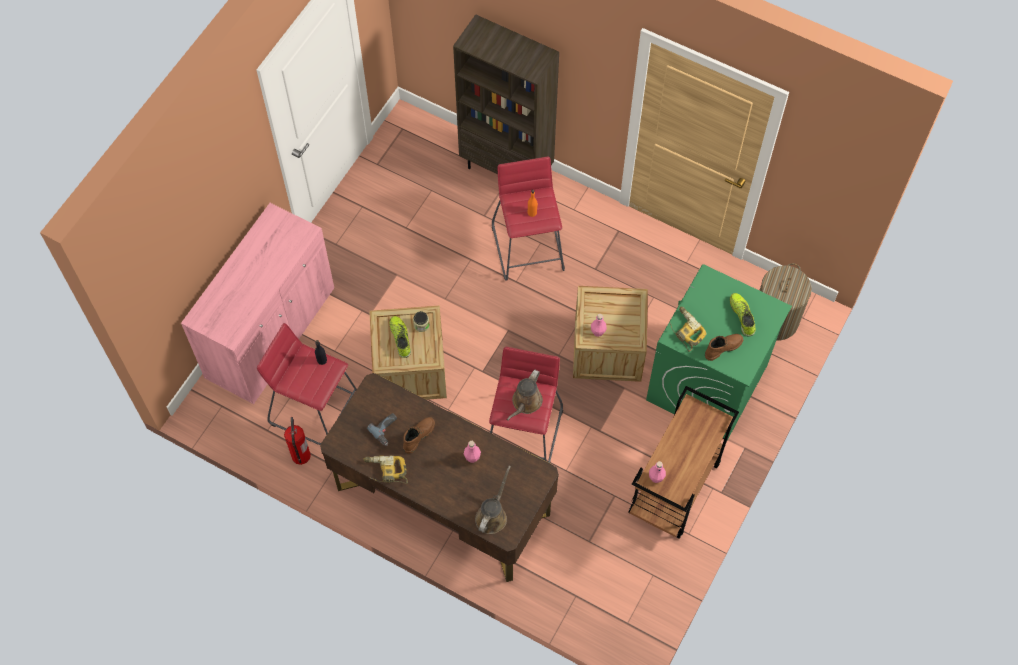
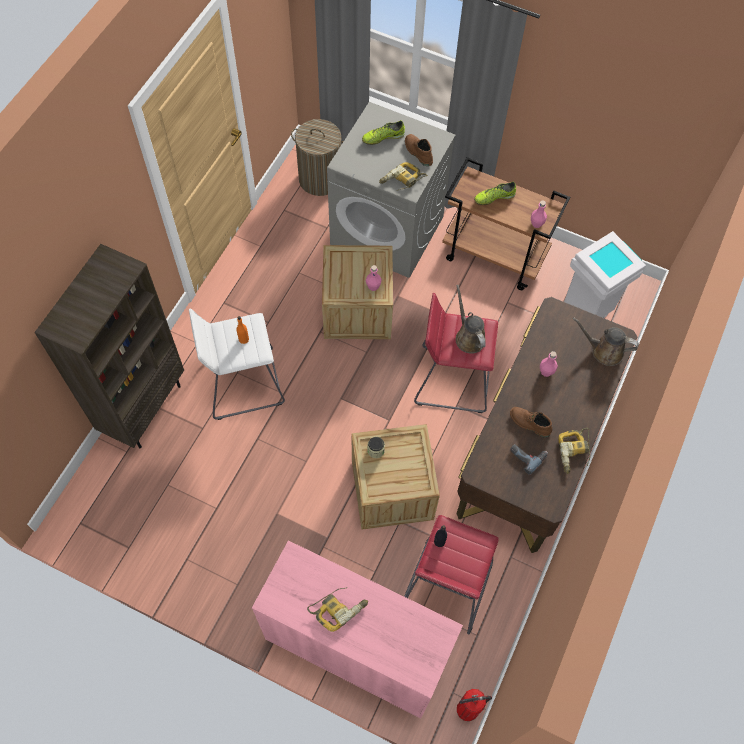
camera: 95 degrees left, 0 degrees up
(260, 262) = (338, 608): none -> power drill
(301, 456) = (503, 594): fire extinguisher -> fire extinguisher (468, 709)
(400, 338) = (393, 470): shoe -> shoe (494, 197)
(525, 403) = (468, 337): brown watering can -> brown watering can turned 135 degrees counterclockwise
(528, 247) = (243, 383): red stool -> white stool
(605, 581) = (590, 308): none -> white trash can
(707, 383) = (388, 231): green washing machine -> grey washing machine

